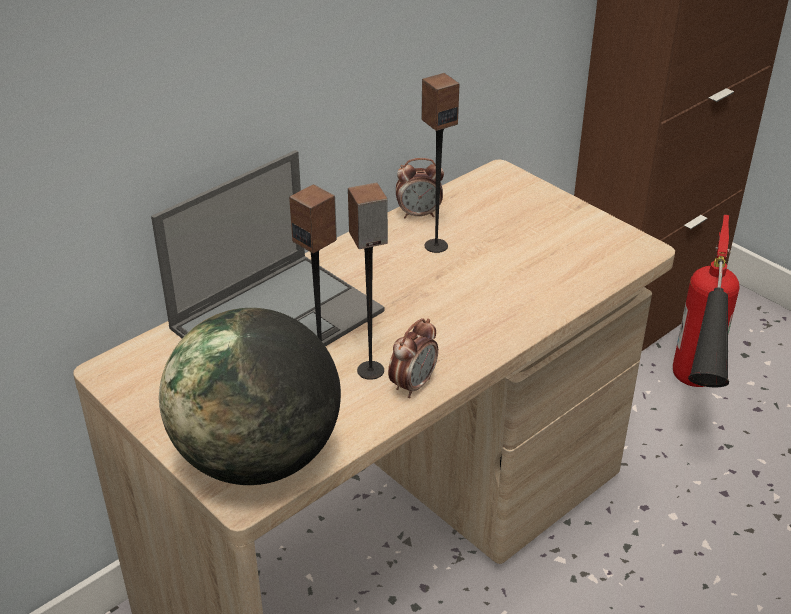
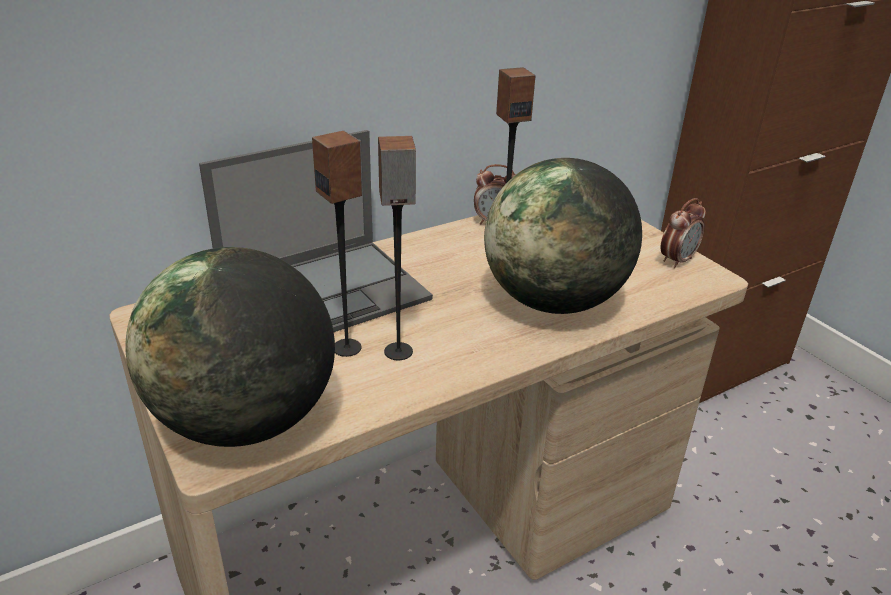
camera: 10 degrees right, 5 degrees down
(413, 385) = (437, 372): alarm clock -> alarm clock (677, 260)
(499, 297) = (553, 301): none -> globe
(693, 401) = (753, 452): fire extinguisher -> none

